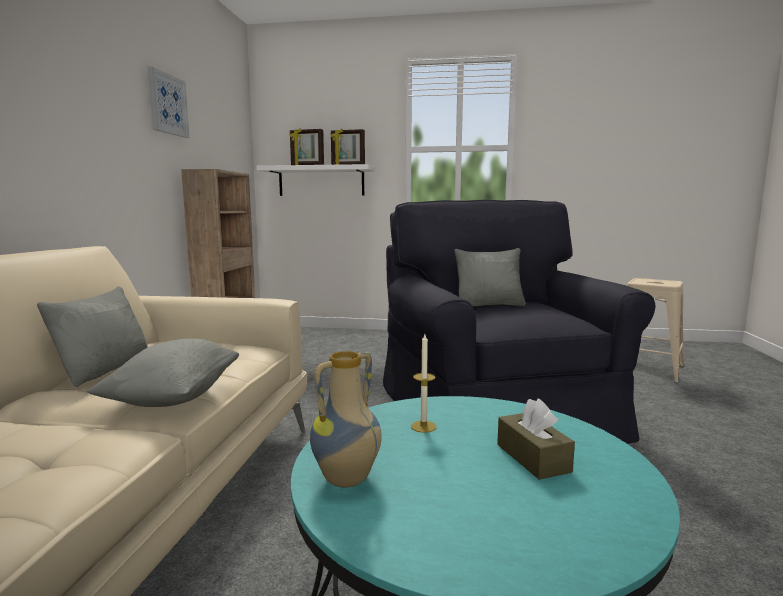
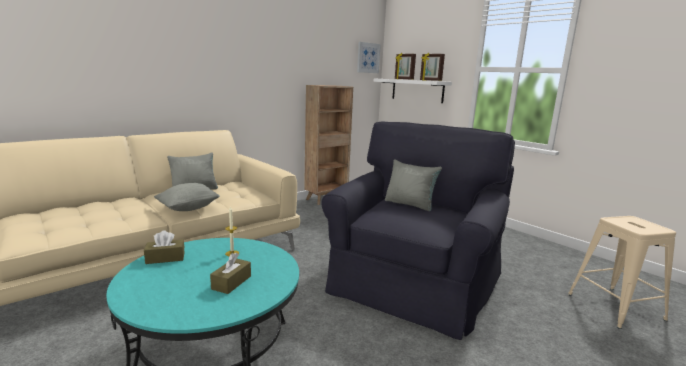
camera: 40 degrees right, 5 degrees up
(167, 104) = (301, 47): picture -> picture (368, 58)
(347, 480) = (165, 258): vase -> brown tissue box

